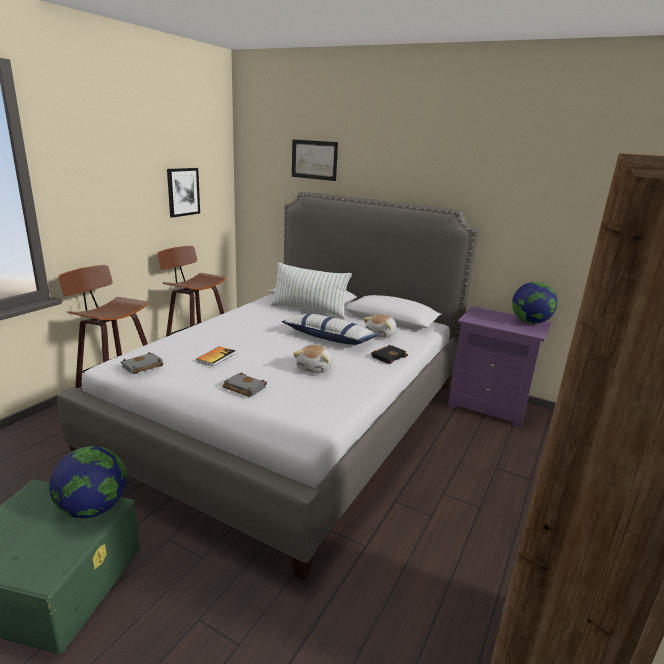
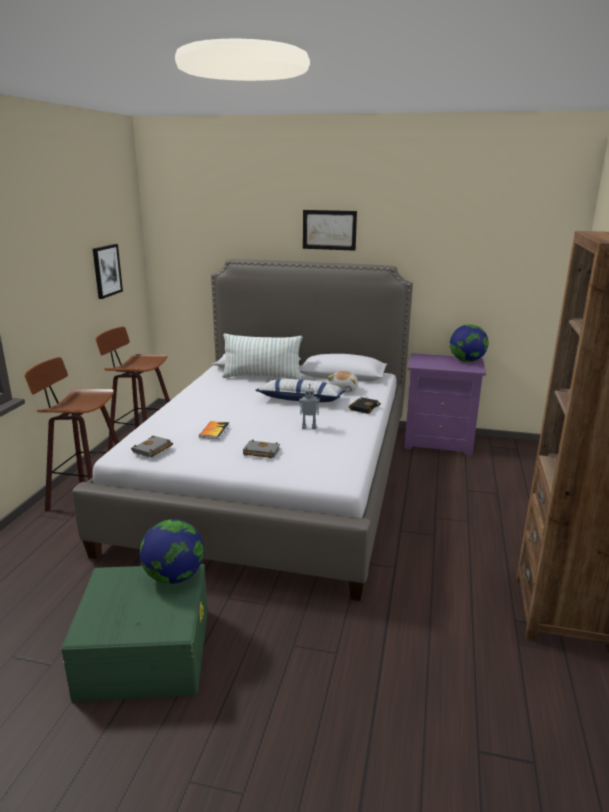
camera: 15 degrees left, 0 degrees up
(314, 160) = (238, 226): picture -> picture (329, 230)
(315, 368) = (309, 427): plush toy -> toy robot

